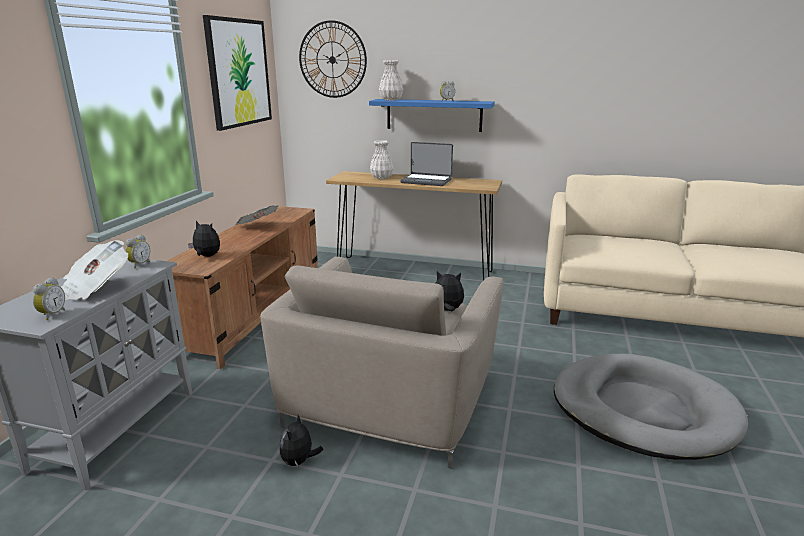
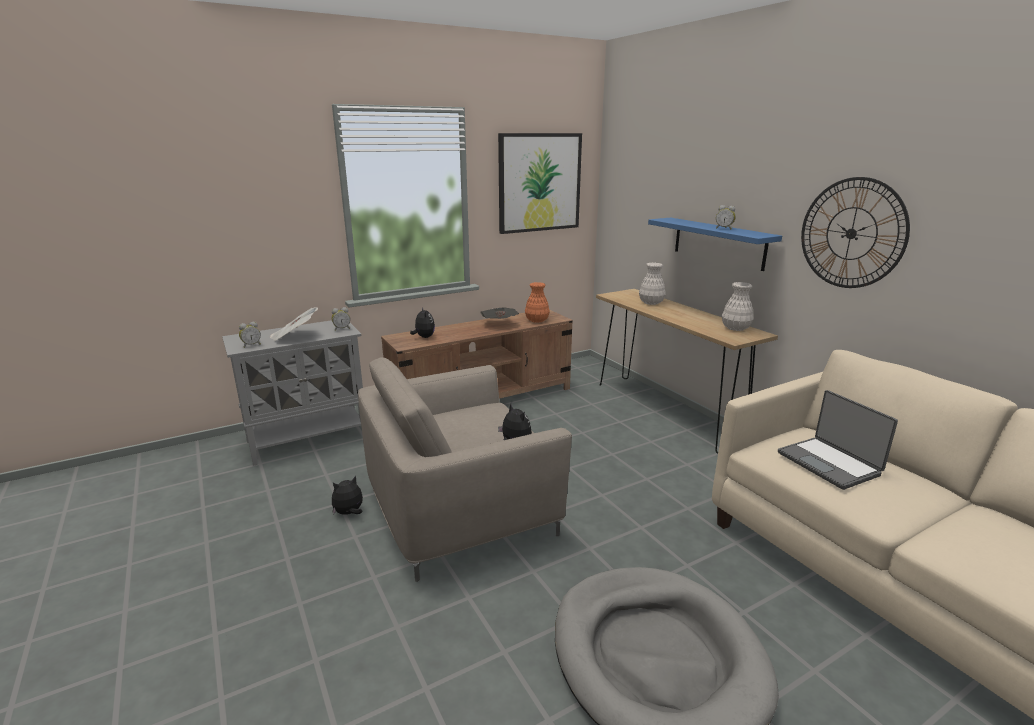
camera: 45 degrees right, 0 degrees up
(286, 216) = (537, 320): none -> orange vase
(332, 59) = (639, 172): wall clock -> wall clock (851, 233)
(390, 99) = (674, 220): white vase -> white vase (735, 328)
(426, 181) = (686, 316): laptop -> laptop (829, 463)

